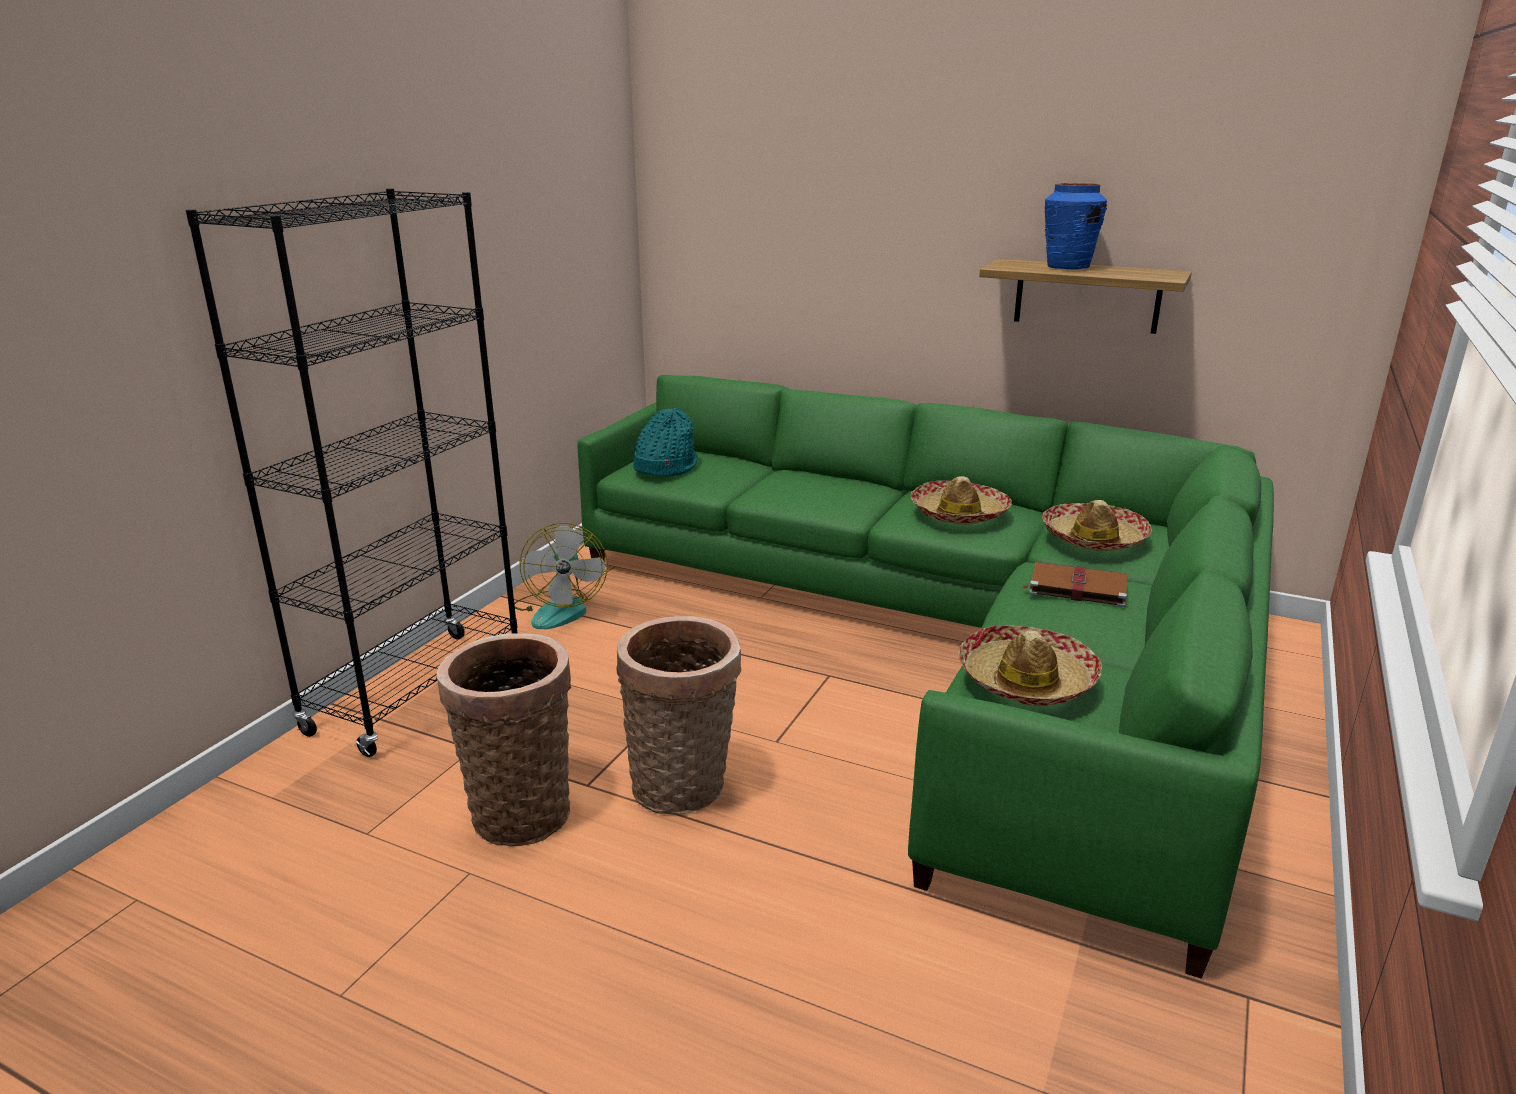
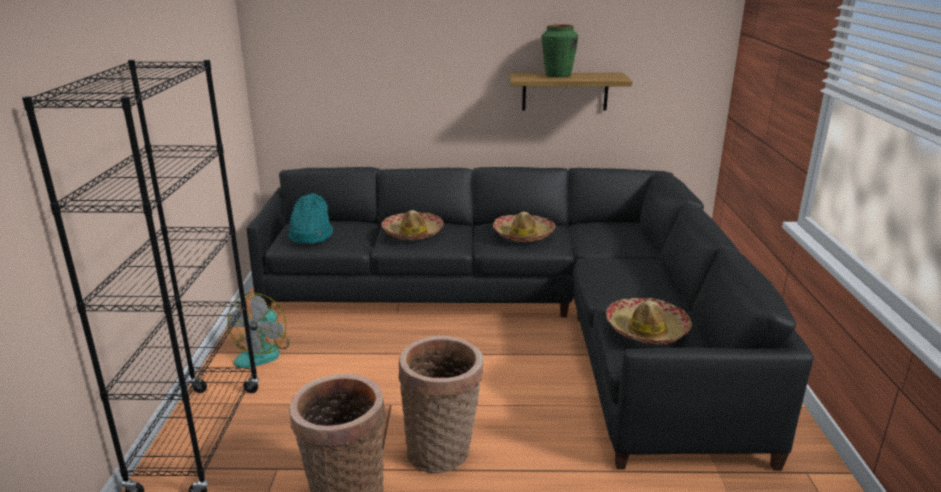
camera: 25 degrees left, 0 degrees up
(560, 609) = (263, 352): fan -> fan turned 45 degrees clockwise
(945, 642) = (528, 316): green sofa -> black sofa
(1067, 267) = (557, 76): blue vase -> green vase
(1075, 587) = (623, 268): brown book -> none
(1093, 539) = (606, 237): hat -> hat (412, 233)

